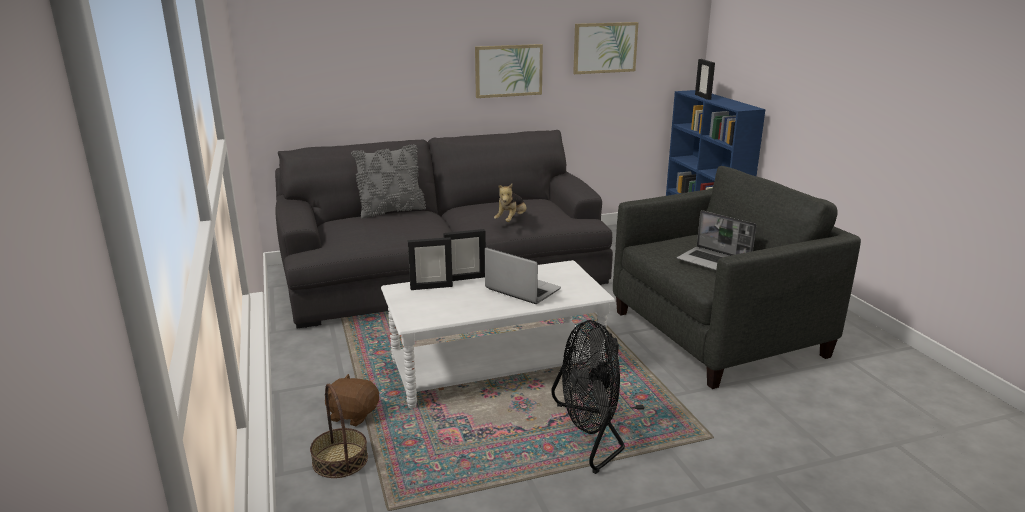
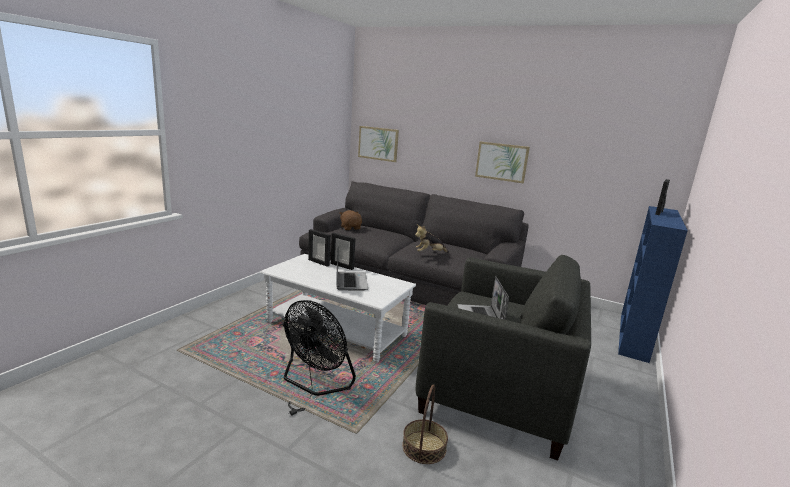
camera: 45 degrees right, 5 degrees down
(340, 460) = (206, 323): basket -> basket (424, 447)
(353, 414) = (247, 311): brown plush toy -> brown plush toy (350, 228)
(391, 211) = (386, 229): grey pillow -> none
(596, 431) = (310, 383): black fan -> black fan turned 90 degrees clockwise
(605, 47) = (584, 157): picture -> picture (378, 143)

